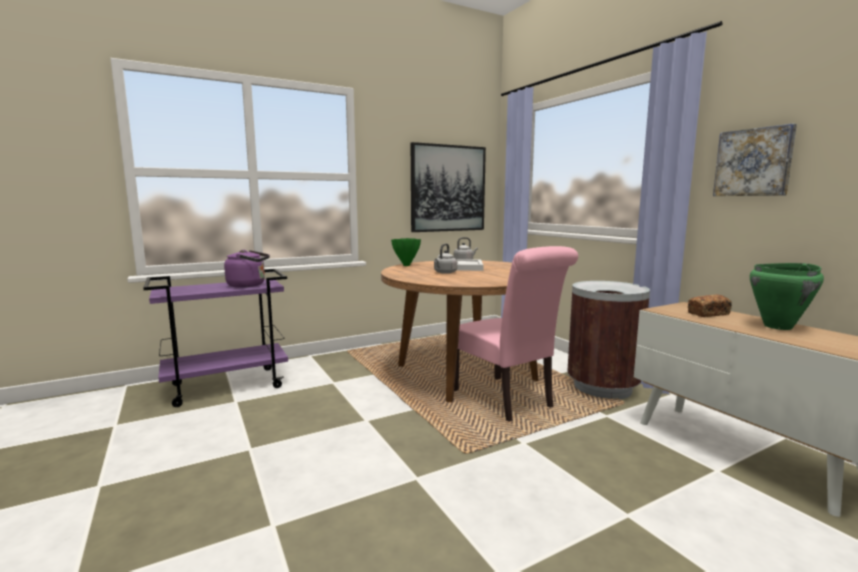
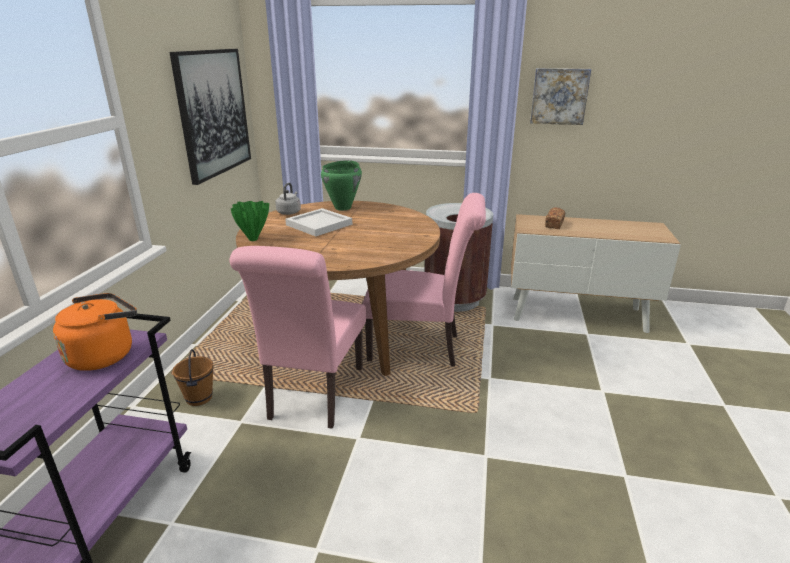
camera: 50 degrees left, 15 degrees up
(249, 285) = (104, 355): purple kettle -> orange kettle
(337, 365) = (198, 398): none -> brown bucket
(386, 390) = (313, 396): none -> pink chair
(444, 272) = (331, 240): grey kettle -> none
(778, 327) = (600, 225): green cooking pot -> green cooking pot (343, 208)

